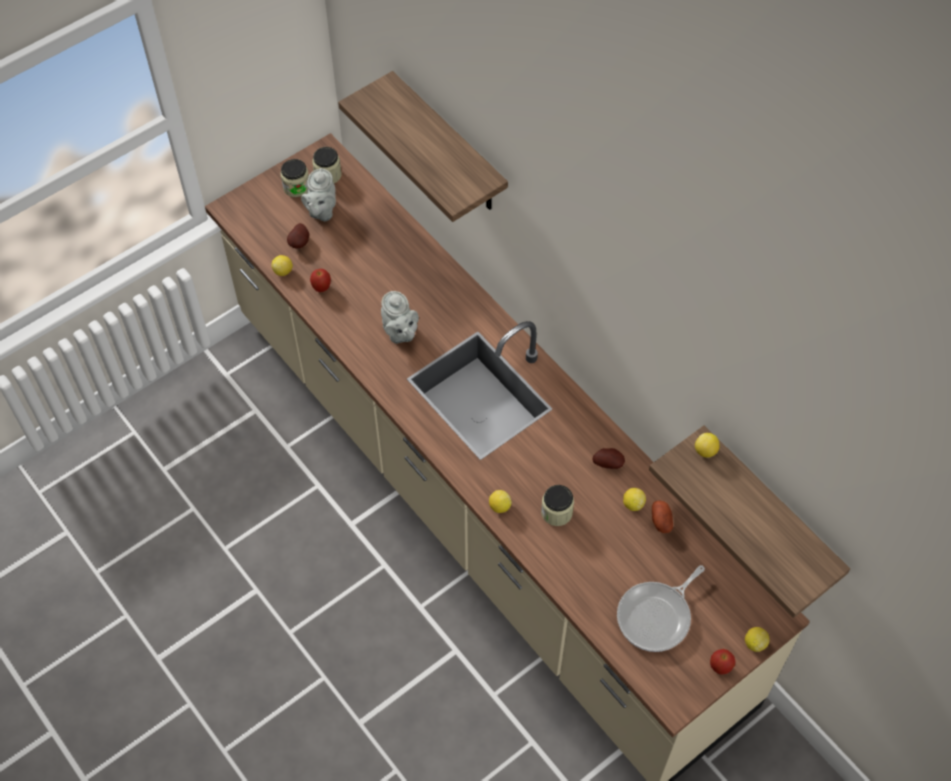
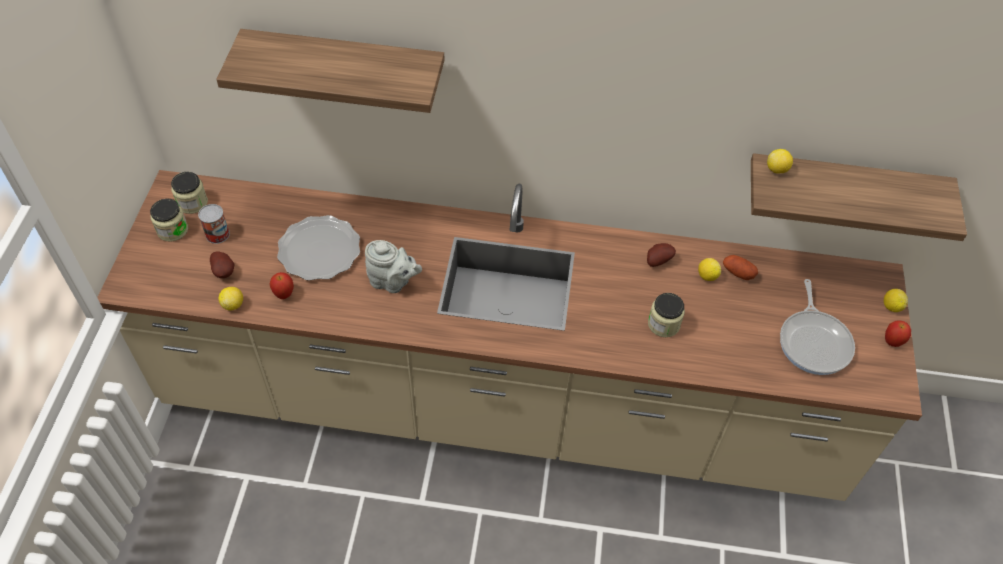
camera: 45 degrees left, 5 degrees down
(321, 211) = (217, 234): grey teapot -> can
(376, 272) = (320, 250): none -> plate
(499, 506) = (618, 353): lemon -> none

